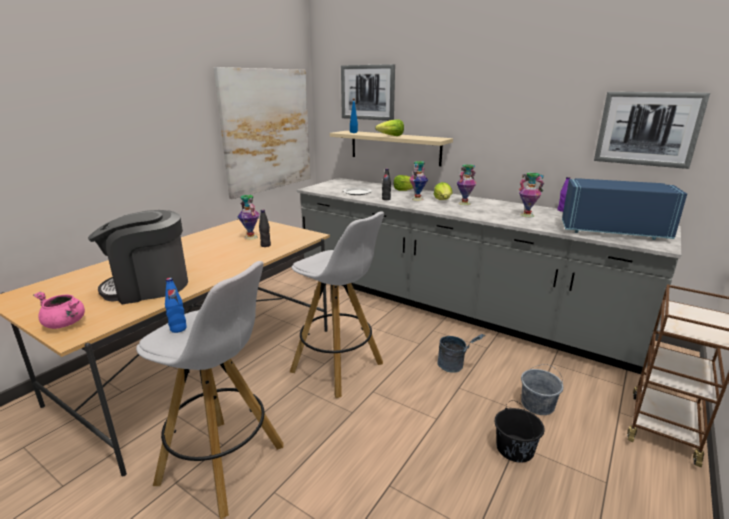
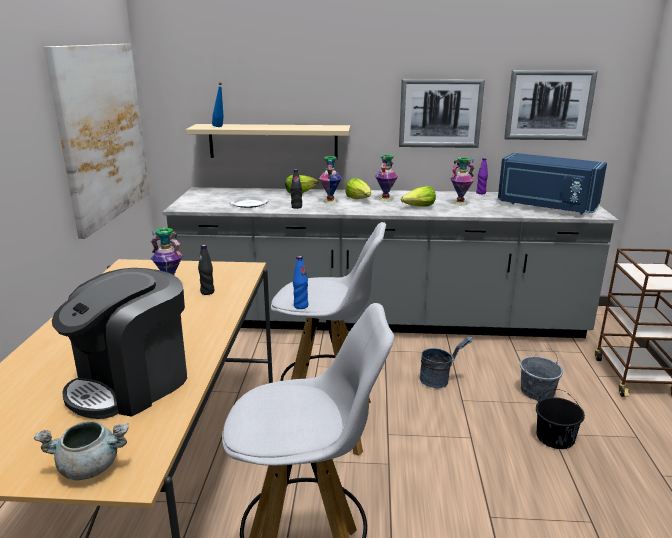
camera: 30 degrees left, 0 degrees up
(65, 324) = (90, 467): pink cooking pot -> grey cooking pot
(178, 329) = (263, 419): blue bottle -> blue bottle (301, 306)
(367, 92) = (228, 73): picture -> picture (440, 113)
(391, 136) = (276, 128): lettuce -> lettuce (419, 207)
(612, 230) = (546, 206): blue microwave -> blue microwave turned 135 degrees counterclockwise

